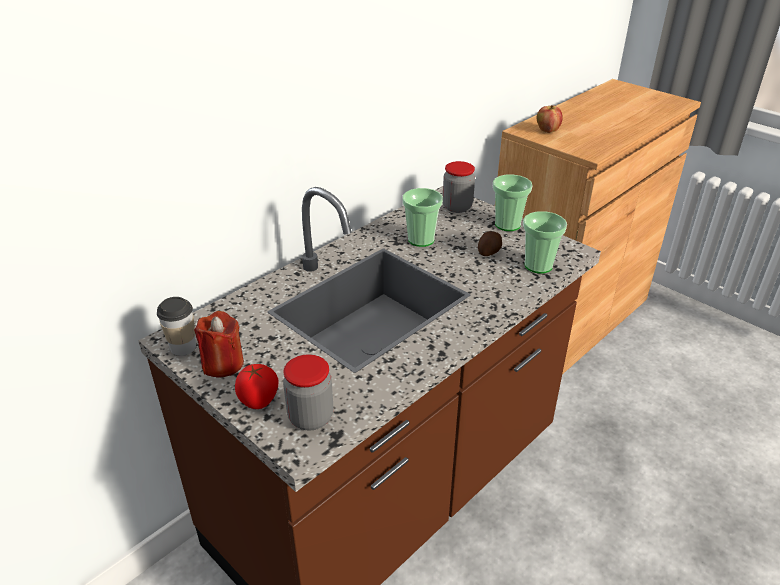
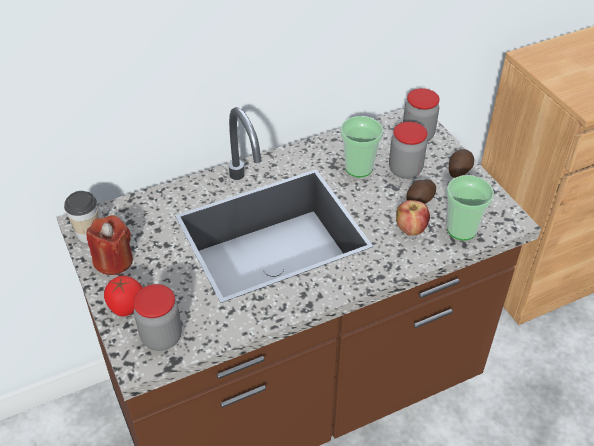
camera: 20 degrees right, 10 degrees up
(462, 233) = (405, 170): none -> jar
(507, 224) = (459, 170): cup -> potato
(547, 131) = (558, 62): apple -> apple (411, 229)

